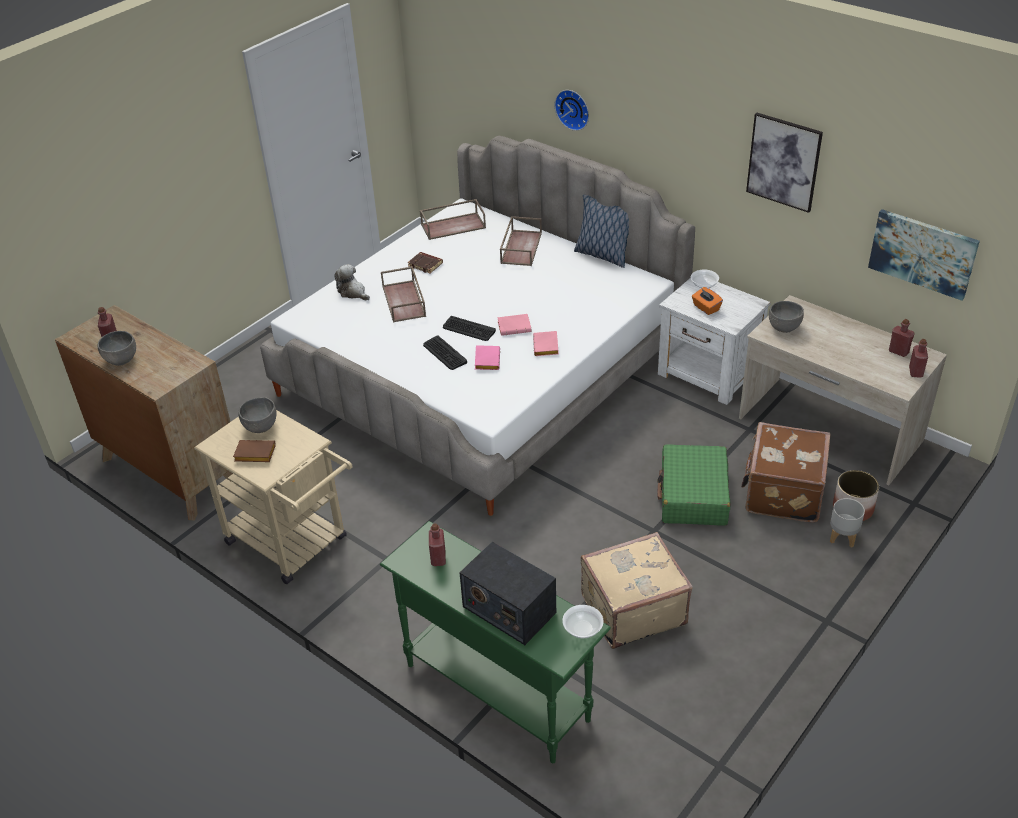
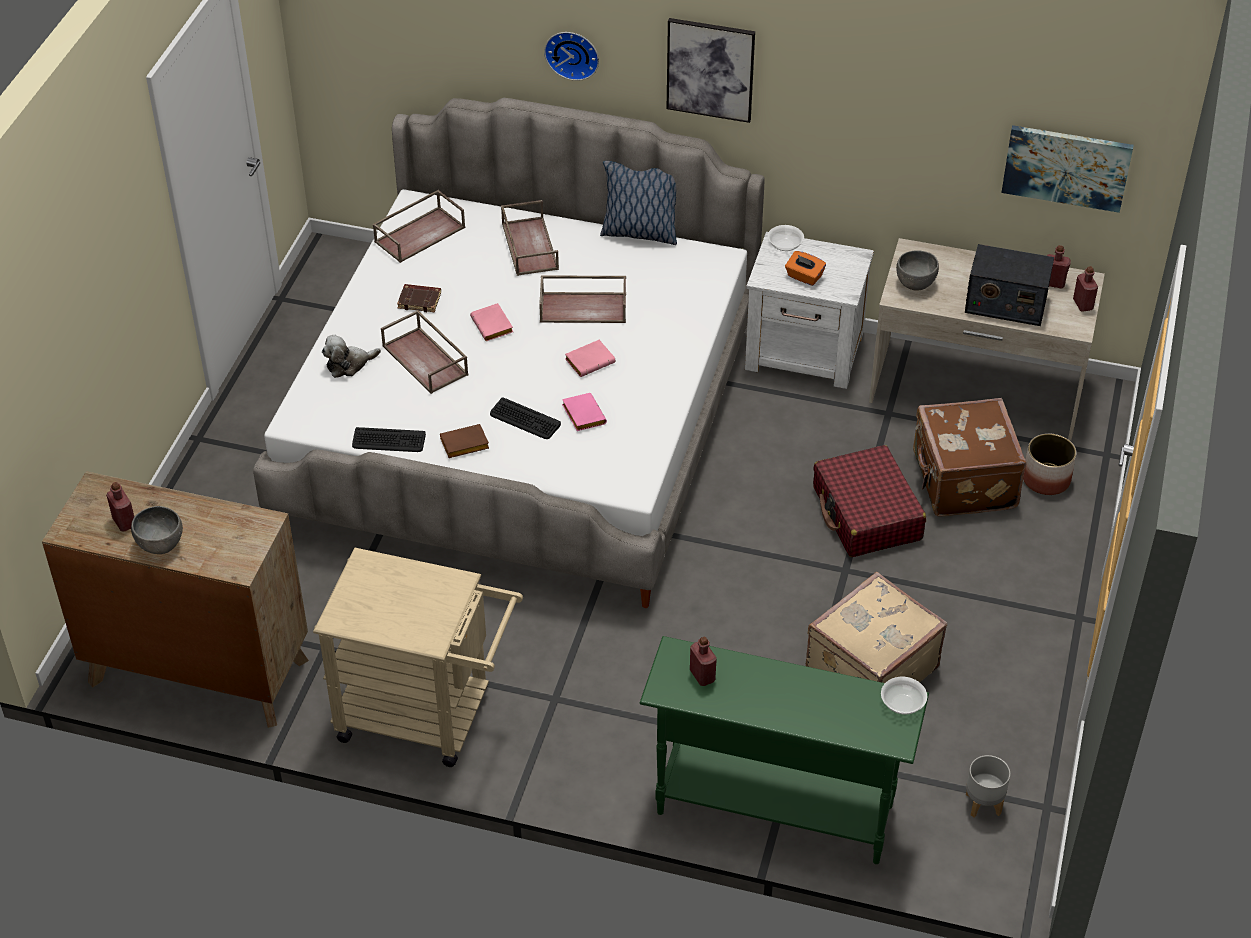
camera: 25 degrees left, 5 degrees up
(254, 454) = (398, 618): brown book -> brown book (463, 445)
(260, 427) = (381, 581): grey bowl -> none
(353, 292) = (349, 364): plush toy -> plush toy turned 45 degrees counterclockwise
(468, 329) = (534, 379): keyboard -> keyboard (388, 441)
(508, 609) = (813, 707): radio -> radio (1005, 303)
(533, 292) = (584, 307): none -> brown tray
(547, 347) = (645, 378): pink book -> pink book (493, 326)
(693, 495) = (866, 514): green suitcase -> red suitcase
(784, 162) = (882, 87): picture -> picture (710, 69)
(843, 537) = (1051, 516): grey planter -> grey planter (984, 804)

